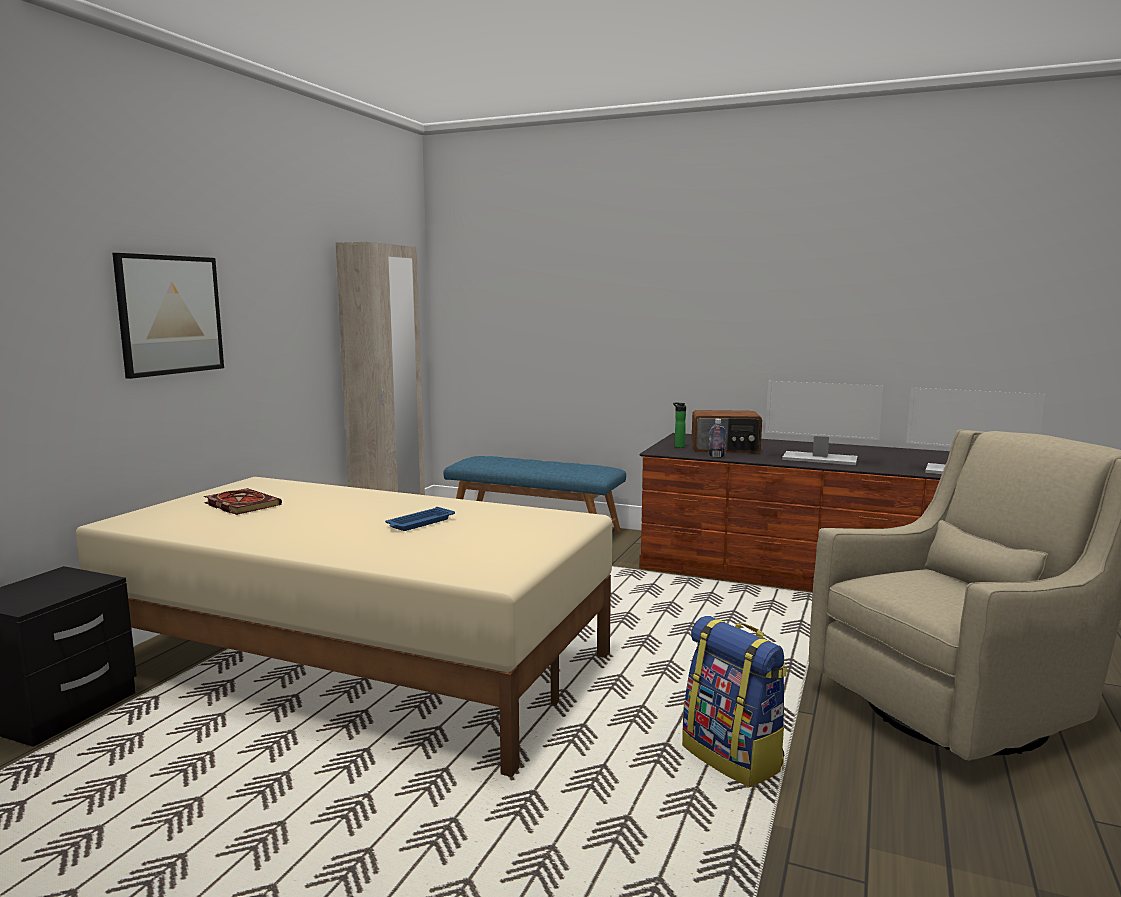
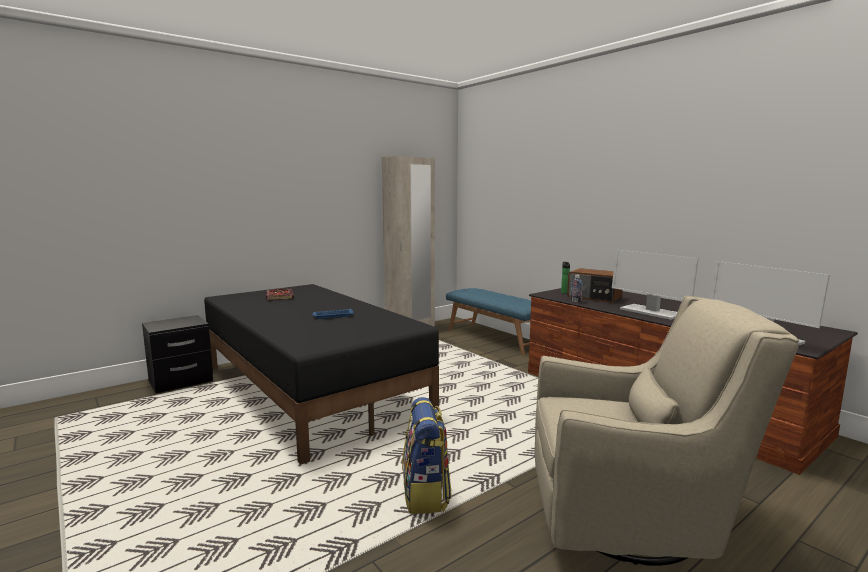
camera: 30 degrees right, 0 degrees up
(170, 315) = (267, 196): picture -> none
(356, 662) = (311, 389): beige bed -> black bed

